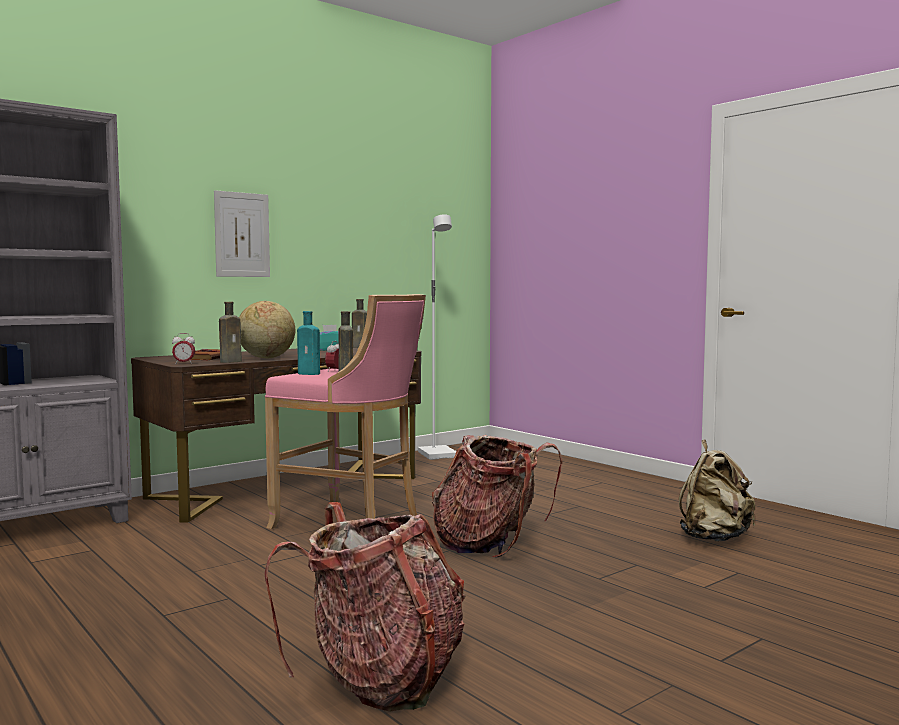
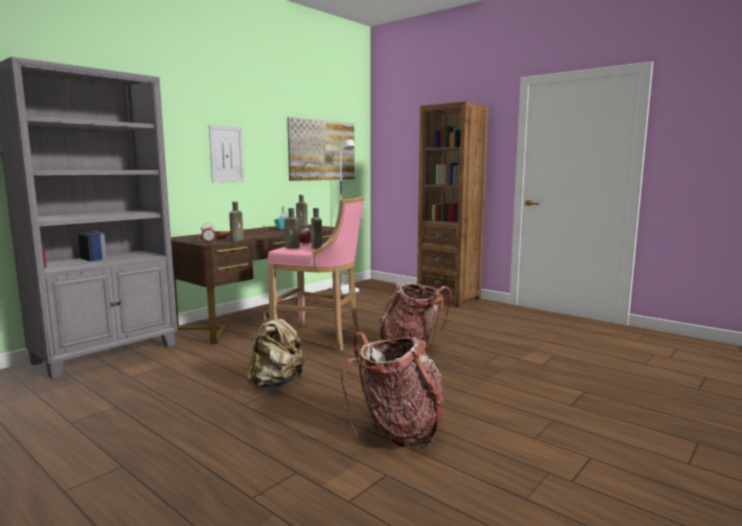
camera: 10 degrees left, 5 degrees up
(266, 358) = (255, 236): globe -> none
(310, 374) = (293, 247): turquoise bottle -> brown bottle
(405, 233) = (322, 150): none -> picture
(599, 474) = (449, 299): none -> brown bookcase
(714, 538) = (533, 335): beige backpack -> beige backpack (276, 383)

